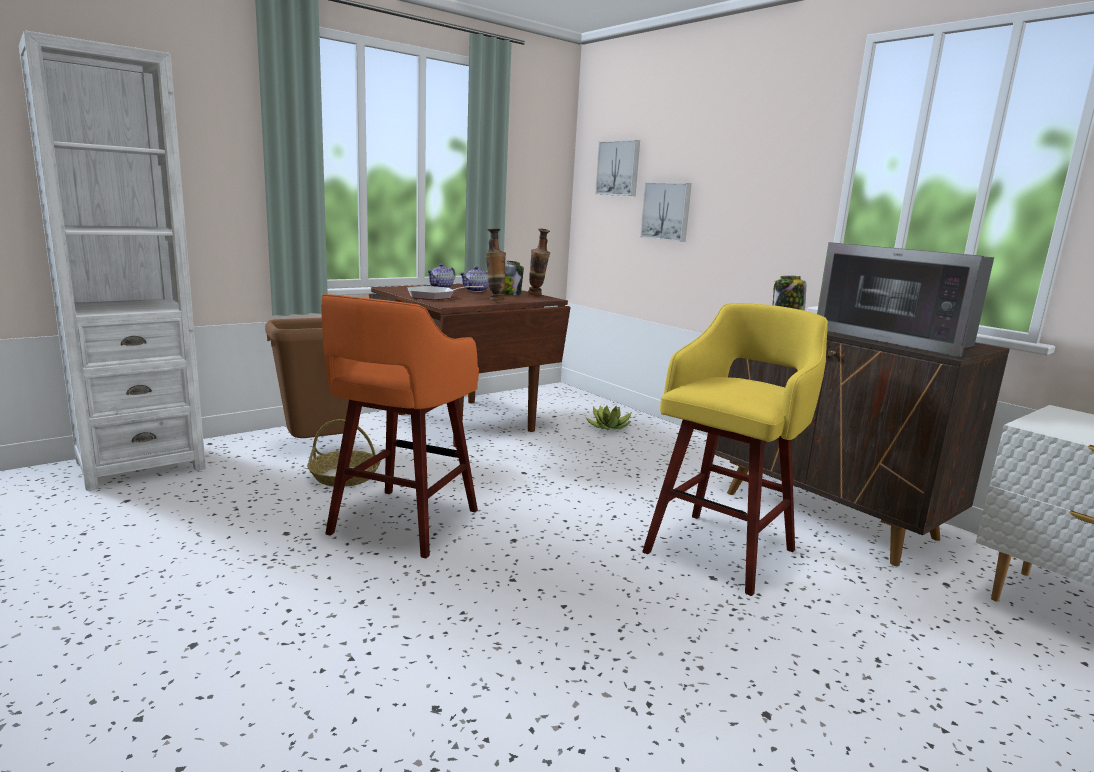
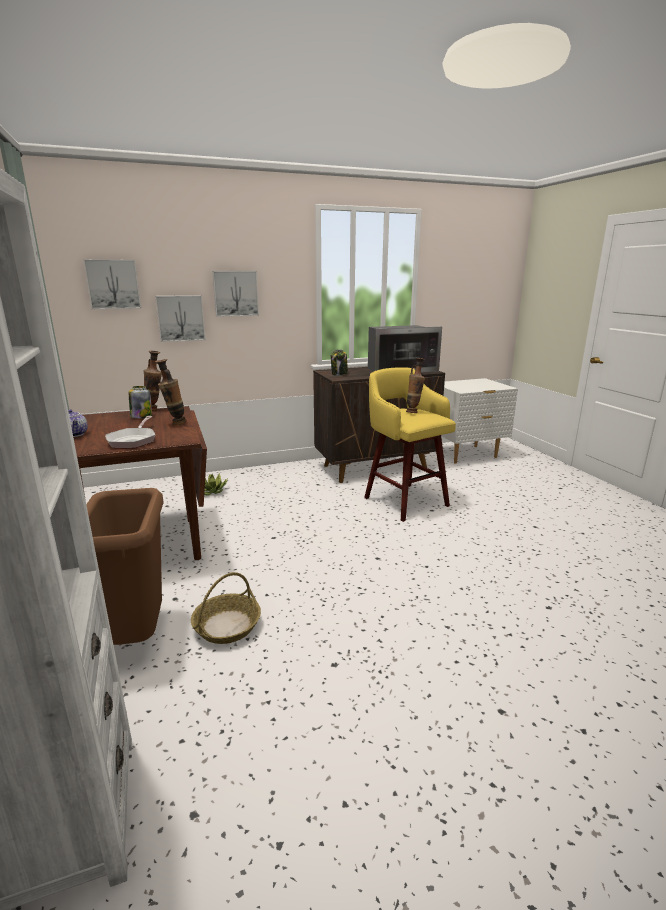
camera: 70 degrees left, 5 degrees up
(401, 524) = (338, 601): orange stool -> none
(476, 291) = (110, 424): teapot -> none
(729, 182) = (235, 293): none -> picture
(748, 386) = (414, 412): none -> vase

